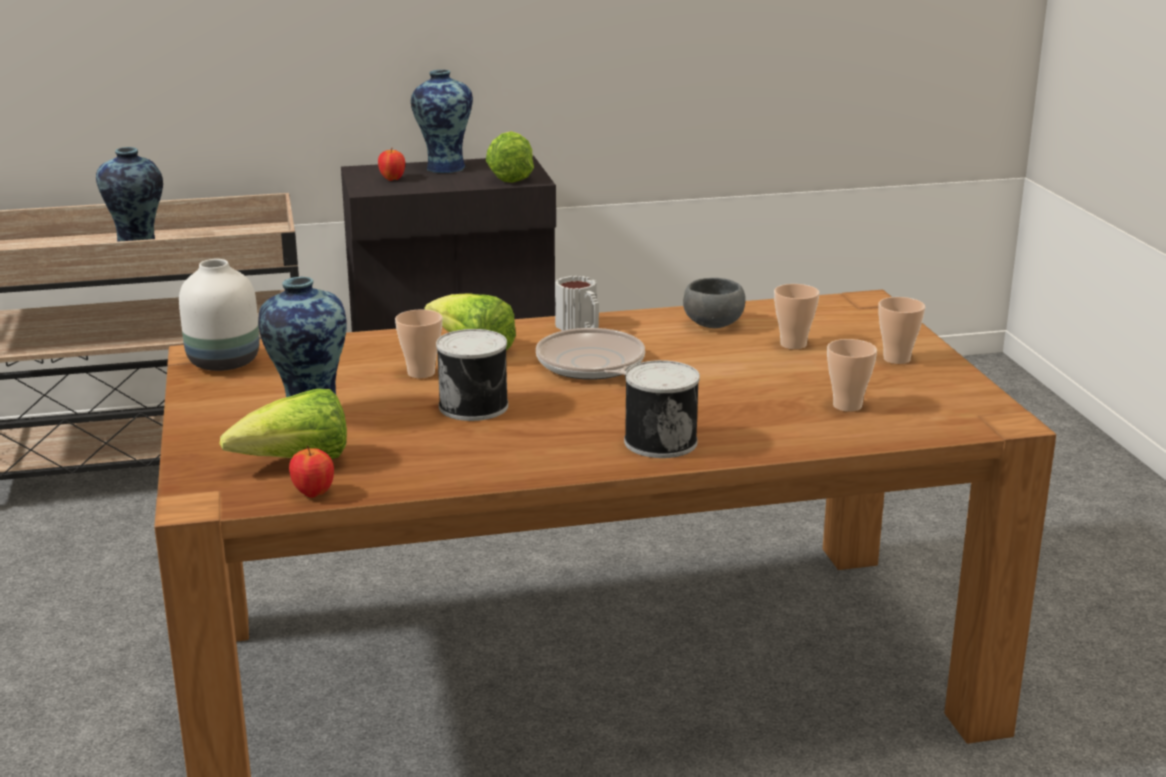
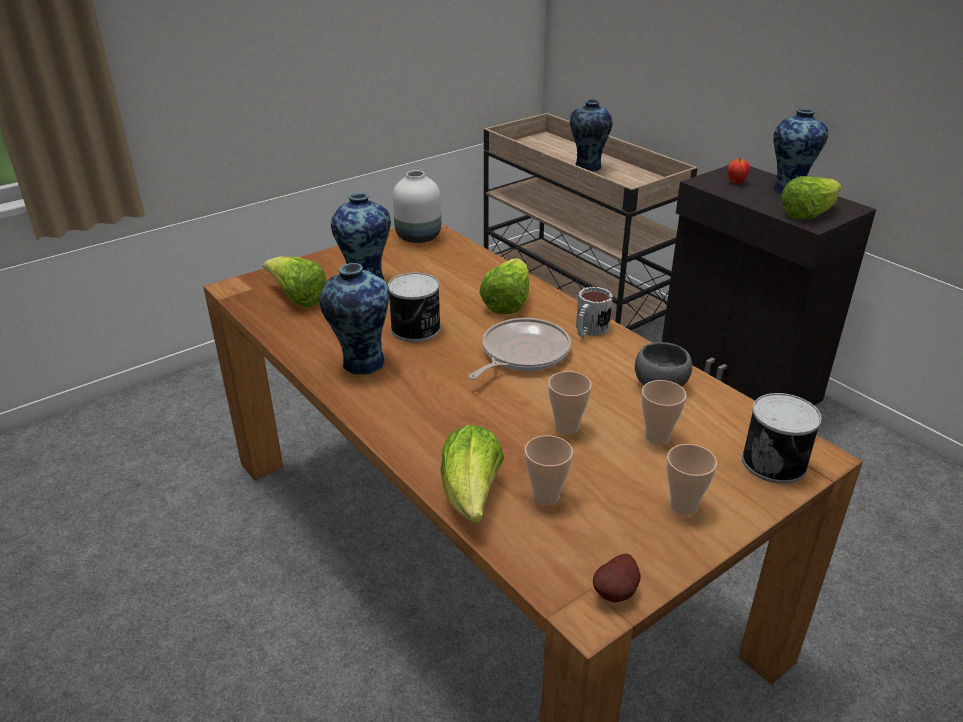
camera: 65 degrees right, 10 degrees up
(313, 493) = (260, 315): apple -> none
(421, 373) = (454, 296): cup -> cup (566, 427)
(519, 448) = (361, 363): none -> vase
(660, 441) = (409, 416): can -> can (775, 462)
(824, 436) = (472, 496): none -> lettuce
(990, 406) = (617, 593): none -> potato

